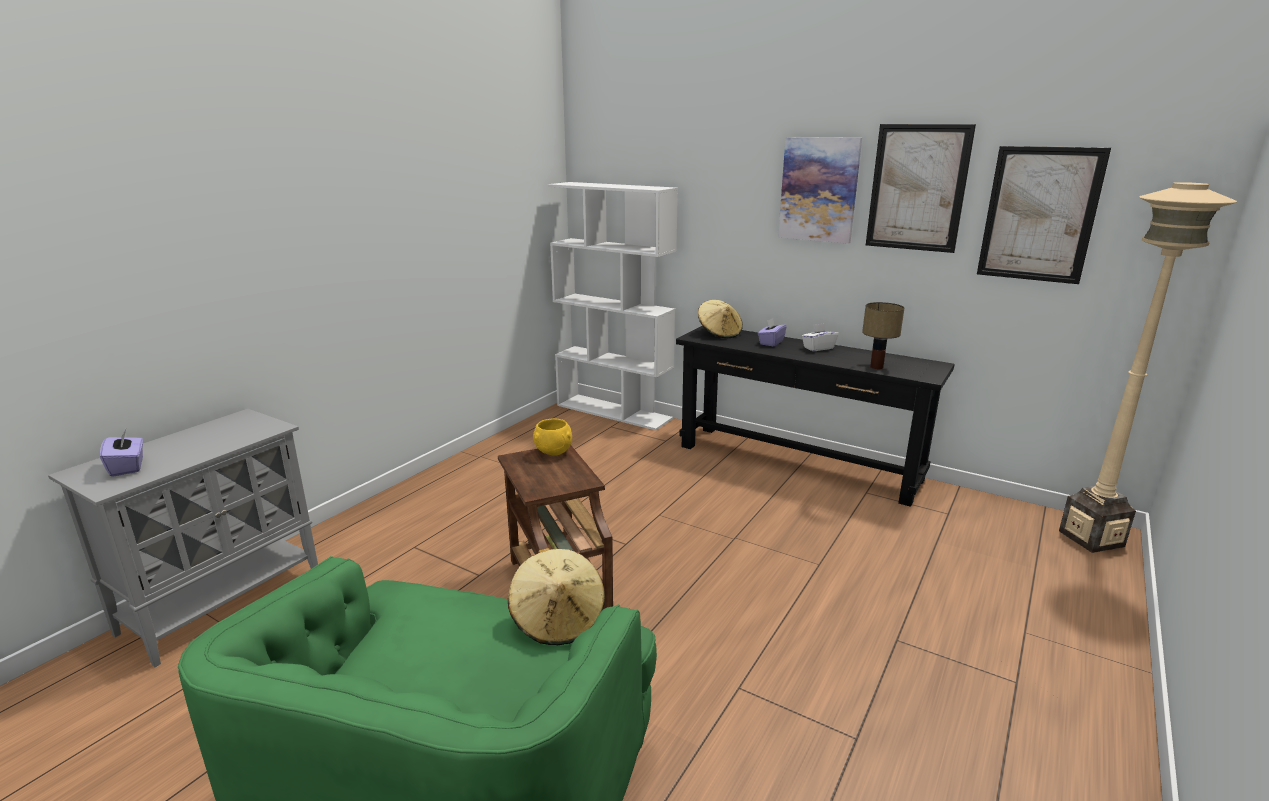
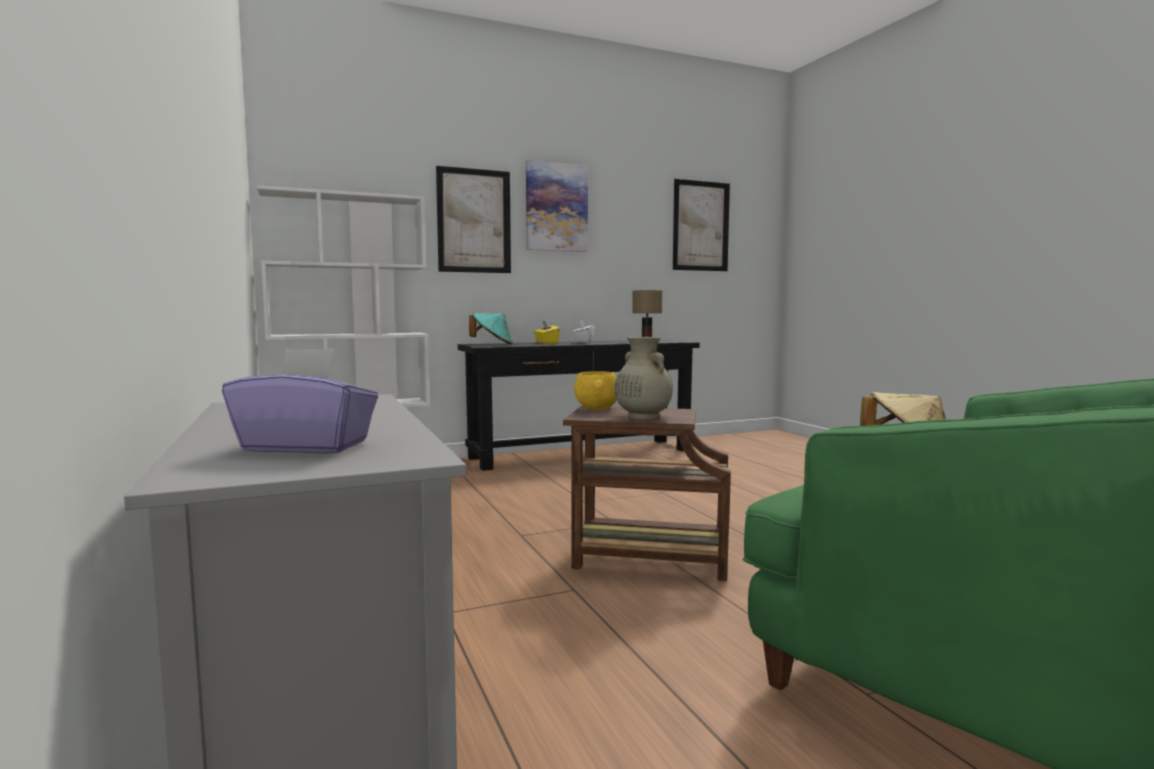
camera: 55 degrees left, 15 degrees down
(535, 477) = (642, 417): none -> beige vase
(719, 333) = (492, 344): beige hat -> turquoise hat
(771, 342) = (546, 343): purple tissue box -> yellow tissue box
(917, 188) = (628, 207): picture -> picture (474, 221)
(1091, 538) = (775, 436): beige floor lamp -> none

